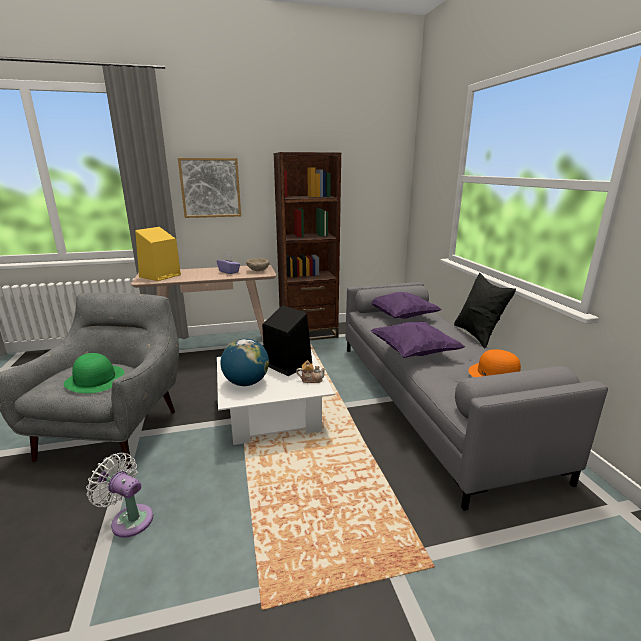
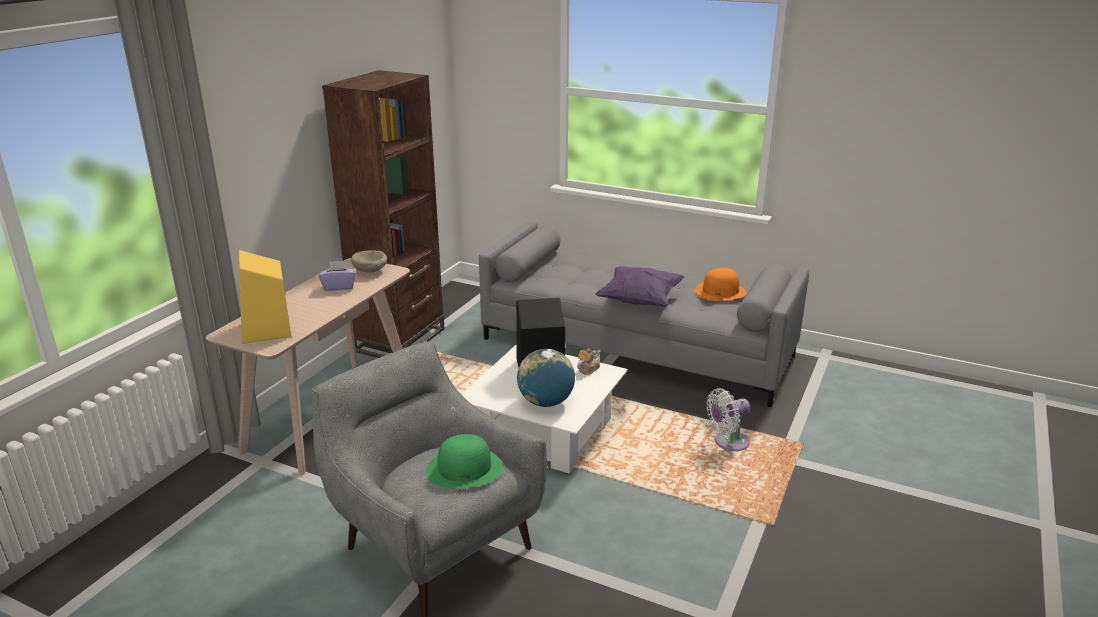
camera: 50 degrees left, 5 degrees up
(129, 519) = (610, 565): white fan -> white fan (728, 443)
(210, 188) = (253, 161): picture -> none
(401, 316) = (556, 270): purple pillow -> none
(477, 335) = (648, 263): black pillow -> none

